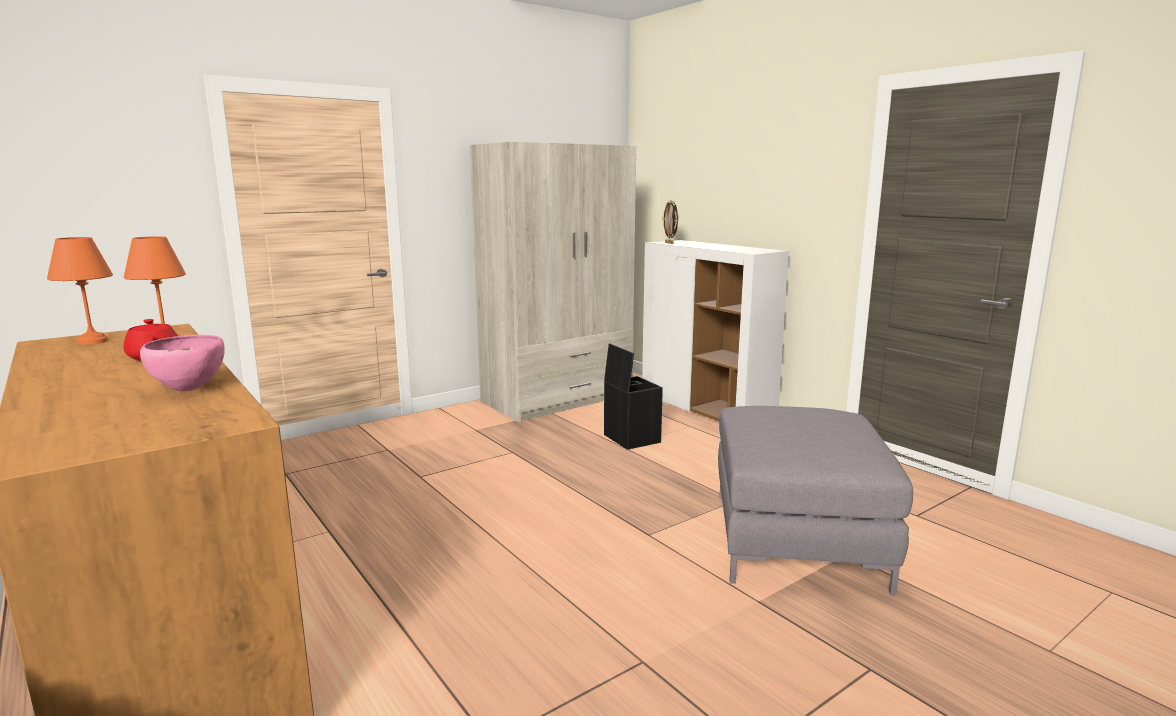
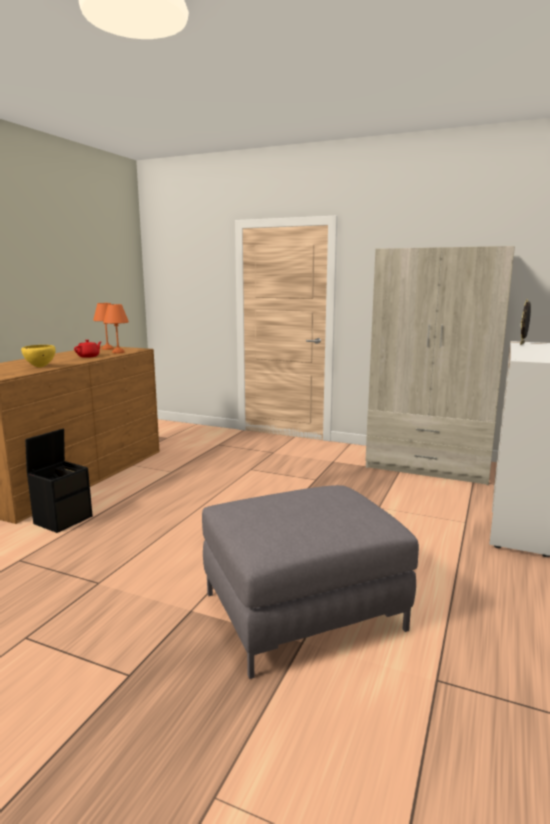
camera: 60 degrees right, 0 degrees up
(189, 390) = (40, 367): pink bowl -> yellow bowl
(630, 438) = (398, 506): black storage box -> black storage box (63, 519)

